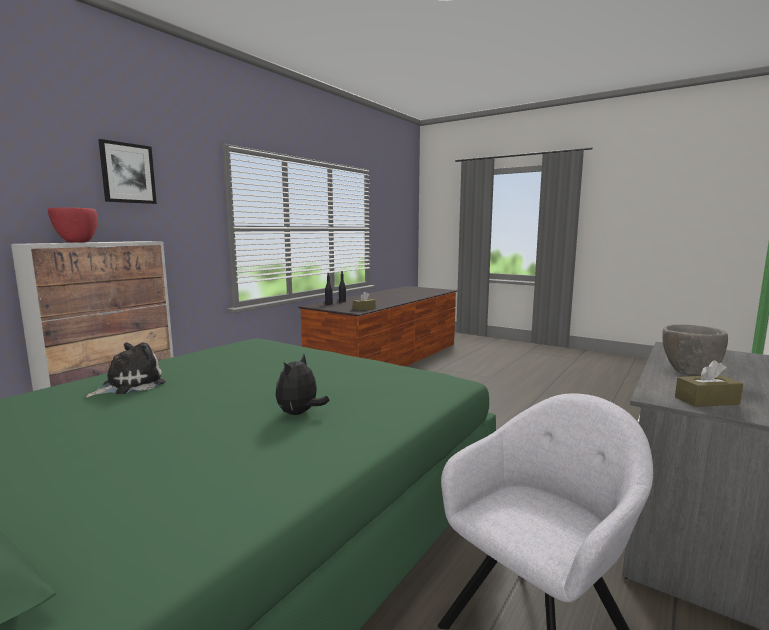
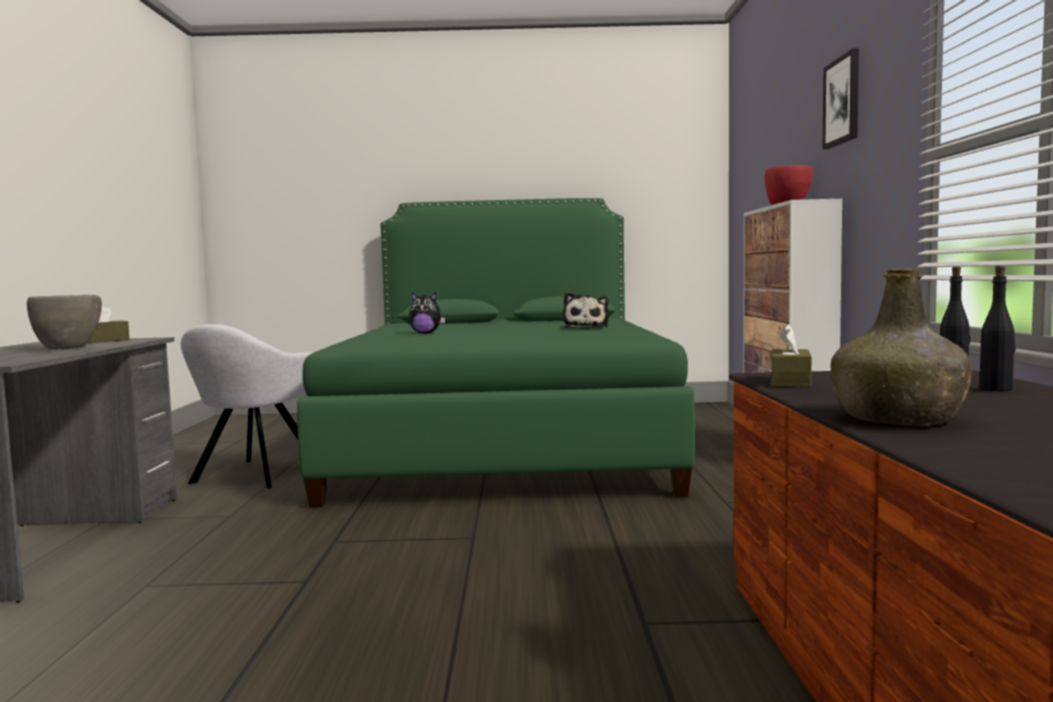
camera: 145 degrees right, 5 degrees down
(300, 413) = (426, 333): plush toy -> plush toy turned 105 degrees clockwise
(395, 301) = (899, 419): none -> green bottle

